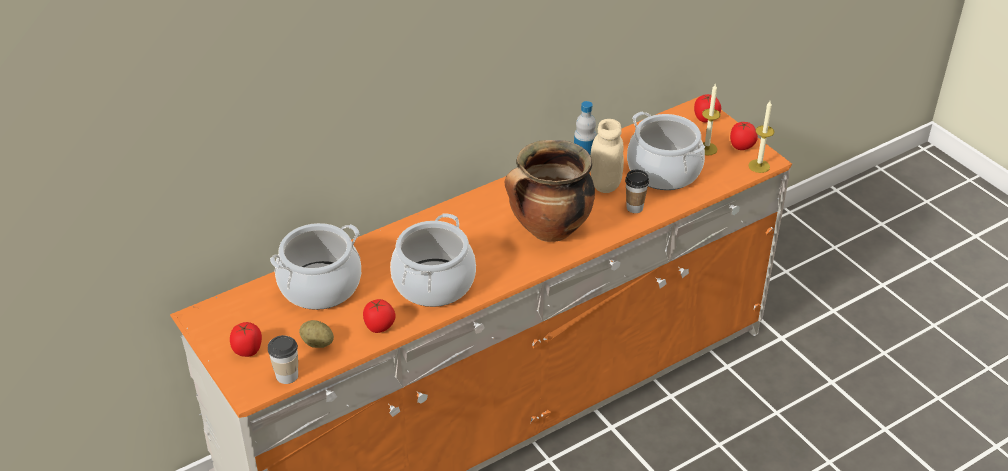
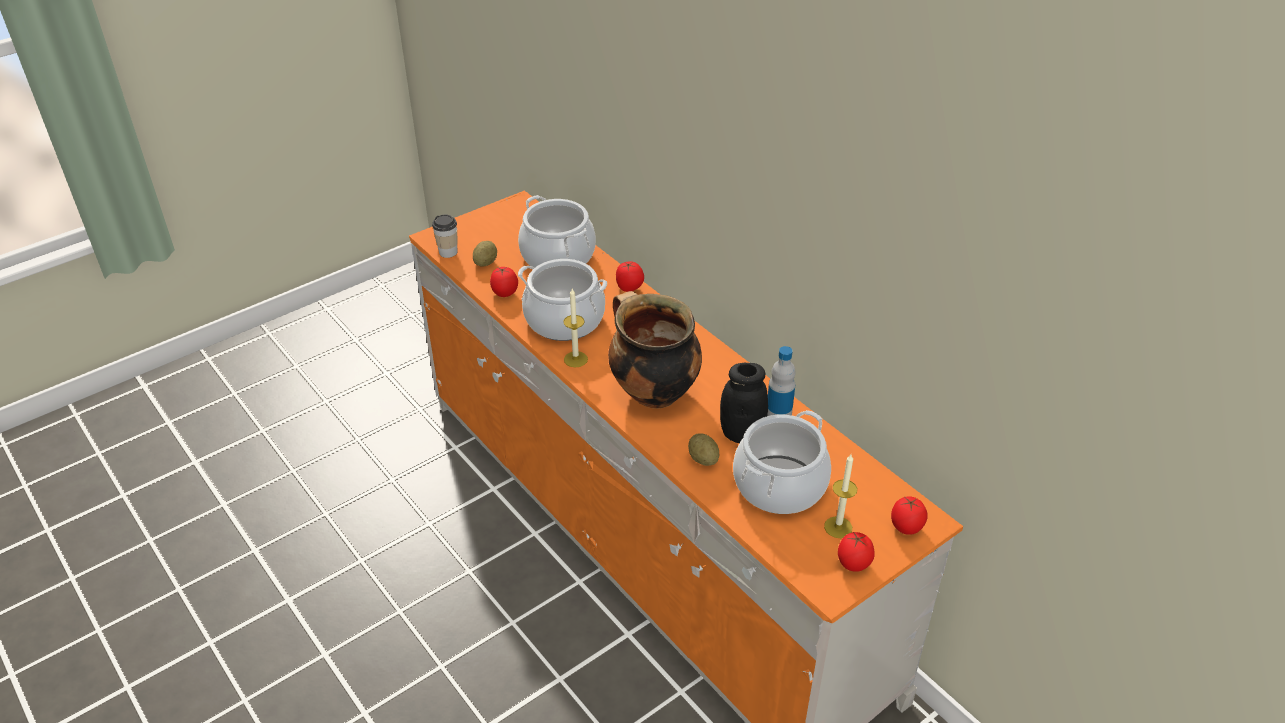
camera: 85 degrees right, 0 degrees up
(248, 350) = (479, 230): tomato -> tomato (629, 288)
(605, 184) = (741, 434): beige jar -> black jar
(634, 208) = (703, 459): cup -> potato
(759, 166) = (814, 581): candle -> candle (575, 359)

